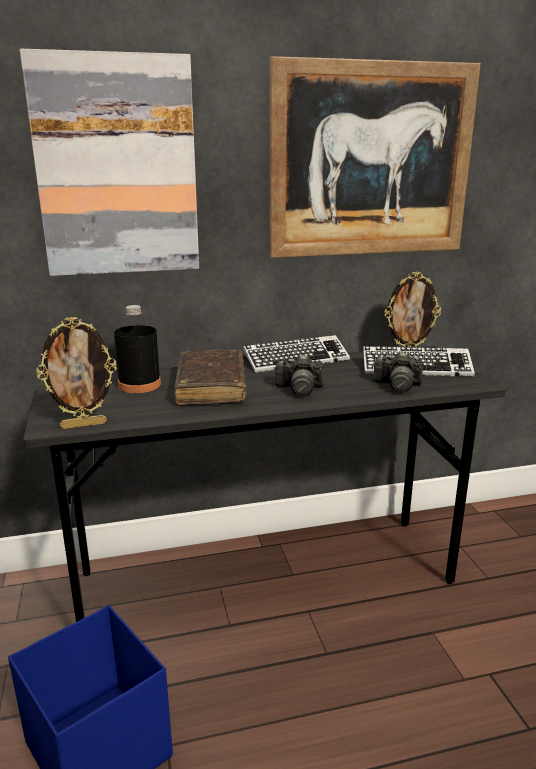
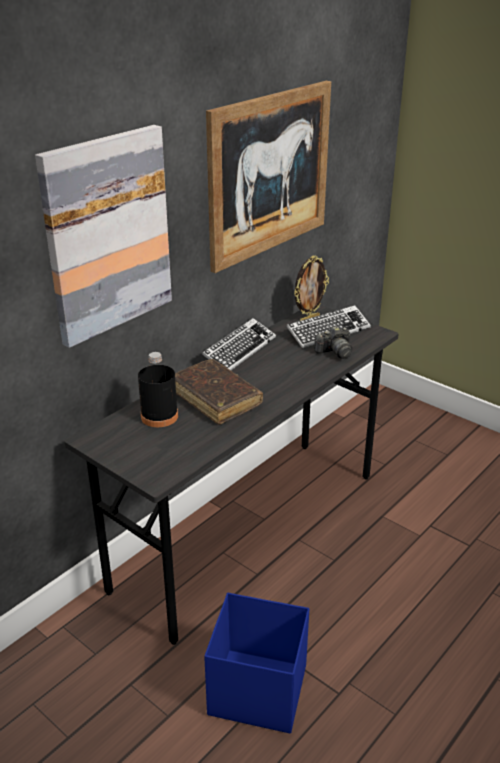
camera: 35 degrees left, 10 degrees up
(84, 425) = (178, 467): picture frame -> none
(299, 389) = (278, 378): camera -> none

